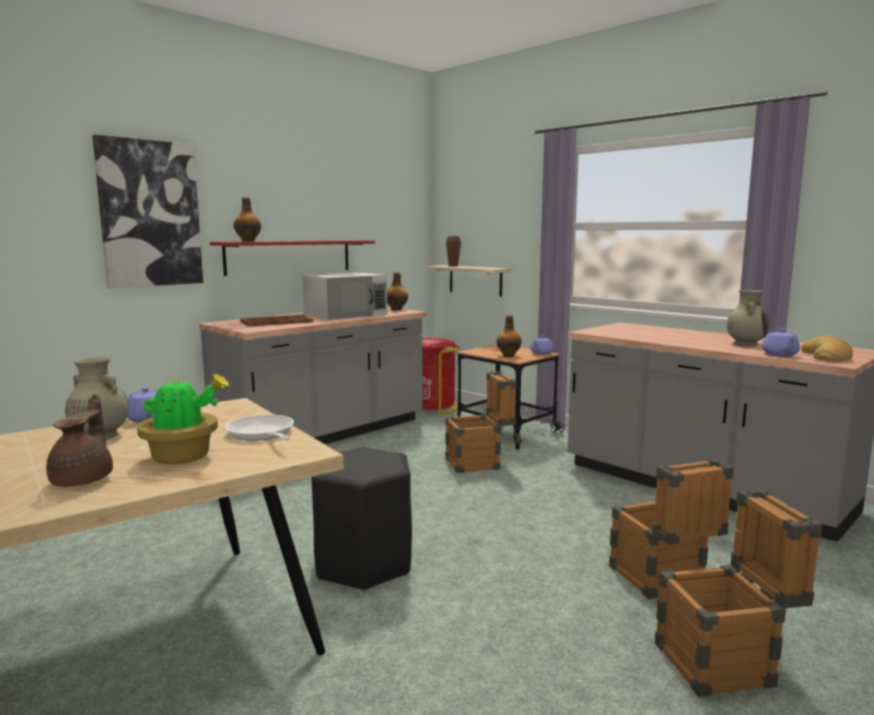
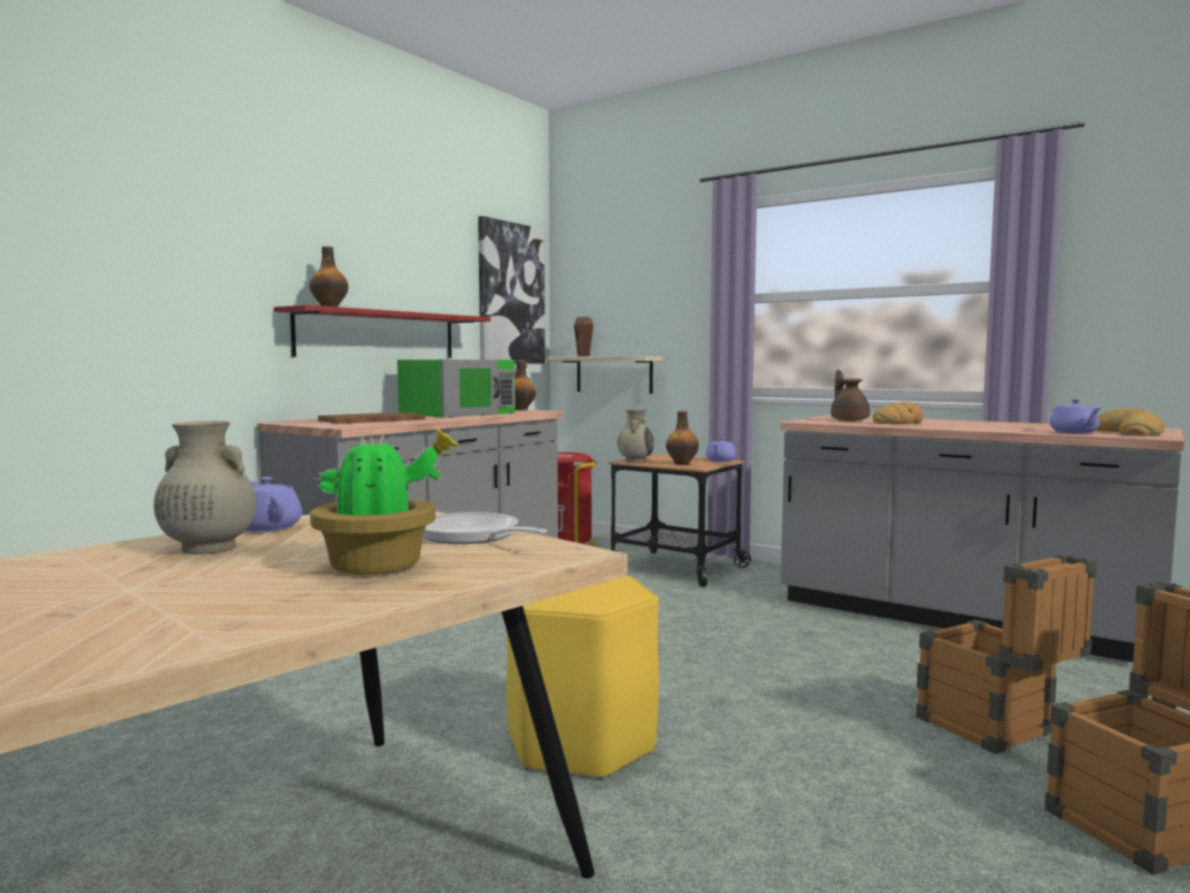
camera: 10 degrees left, 5 degrees down
(84, 479) = (240, 600): brown teapot -> brown teapot (849, 420)
(150, 214) = (192, 260): picture -> picture (510, 294)
(346, 314) = (459, 413): white microwave -> green microwave
(364, 564) = (581, 743): black stool -> yellow stool
(479, 463) = (664, 605): crate -> none
(662, 335) = (900, 422): none -> bread
(745, 343) = (1013, 426): beige vase -> beige vase (635, 461)

